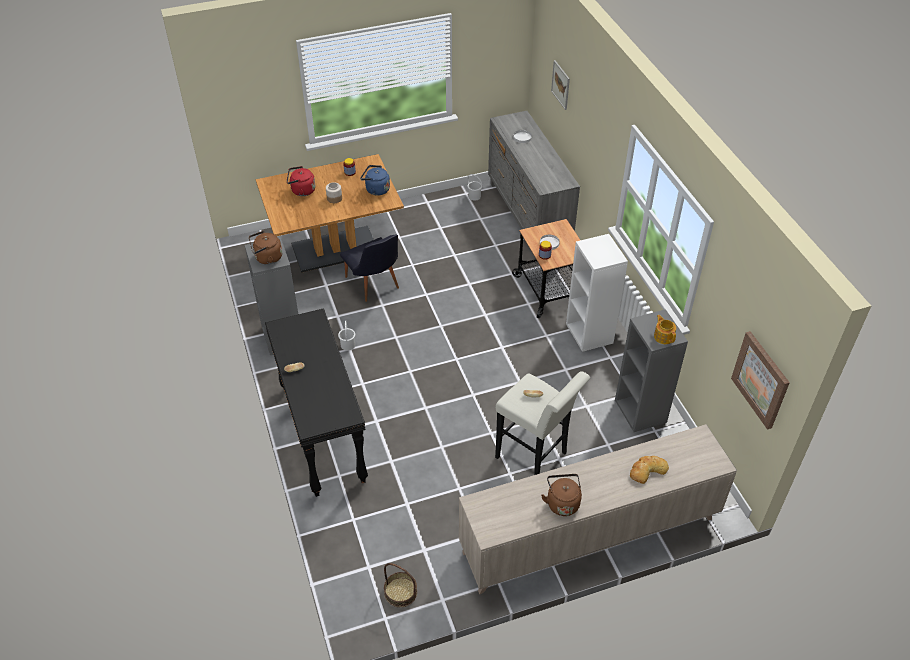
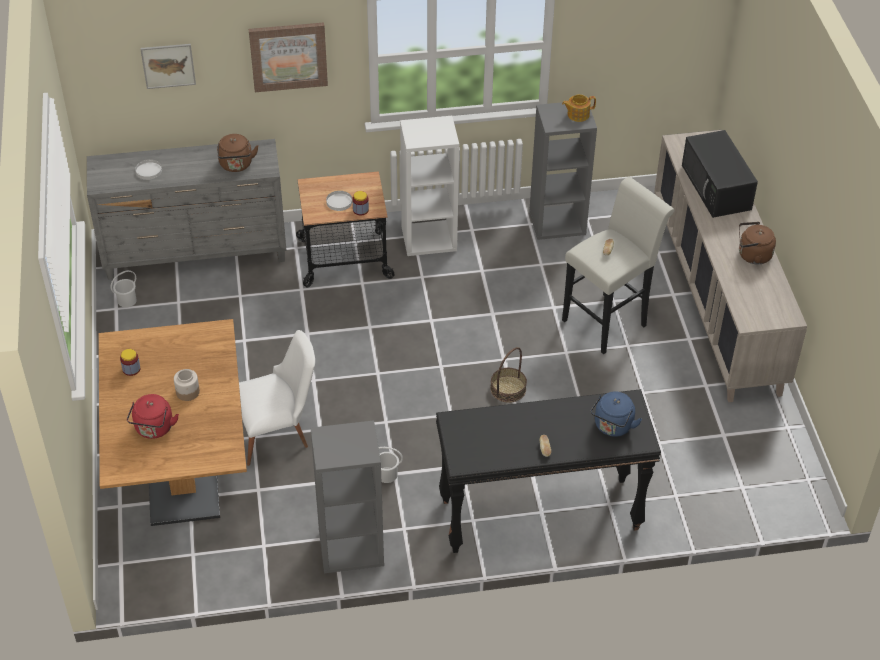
camera: 80 degrees left, 0 degrees up
(267, 258) = (353, 444): brown kettle -> brown kettle (236, 165)
(374, 286) = (278, 434): black chair -> white chair
(376, 189) = (185, 344): blue kettle -> blue kettle (612, 427)
(400, 592) = (776, 462): basket -> basket (508, 389)
(647, 470) = (717, 188): bread -> black microwave
(761, 379) = (683, 48): picture -> picture (288, 56)

